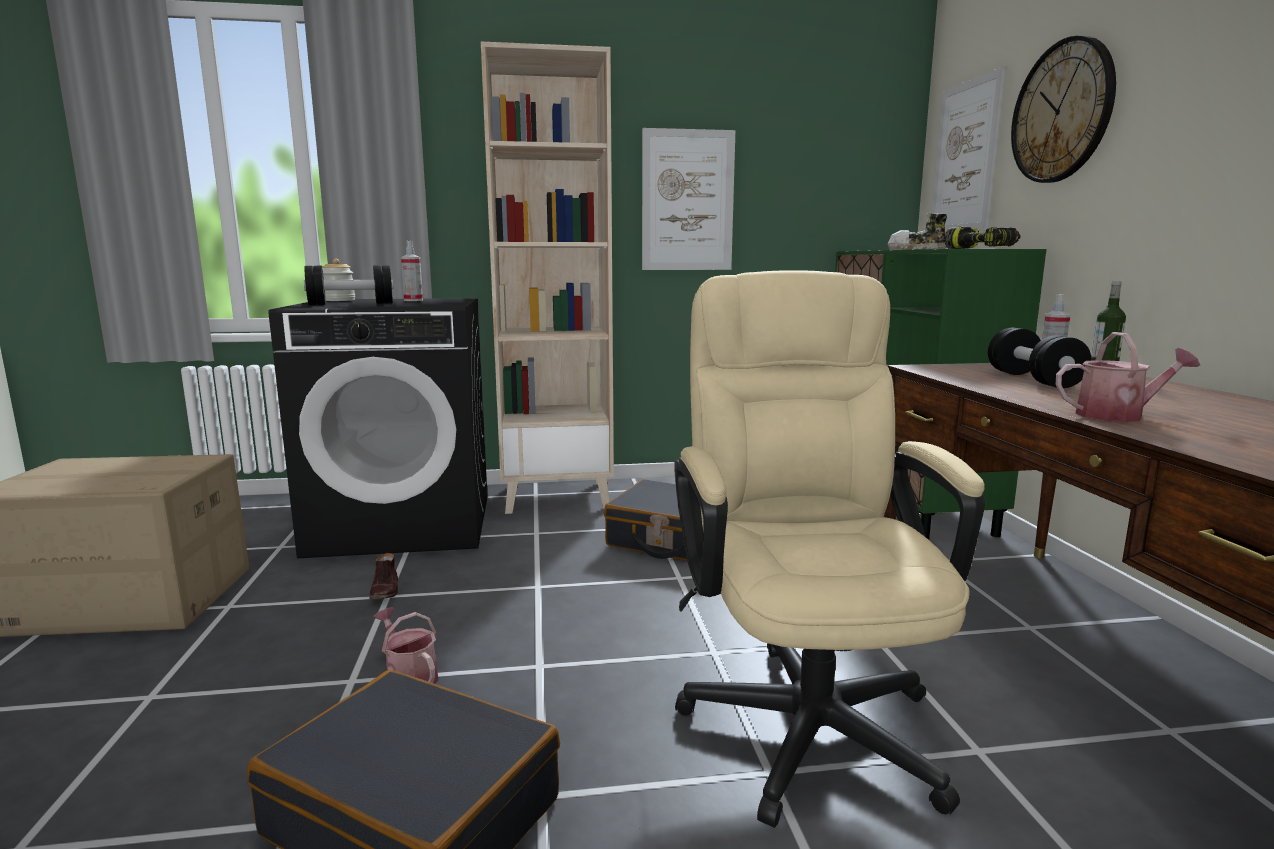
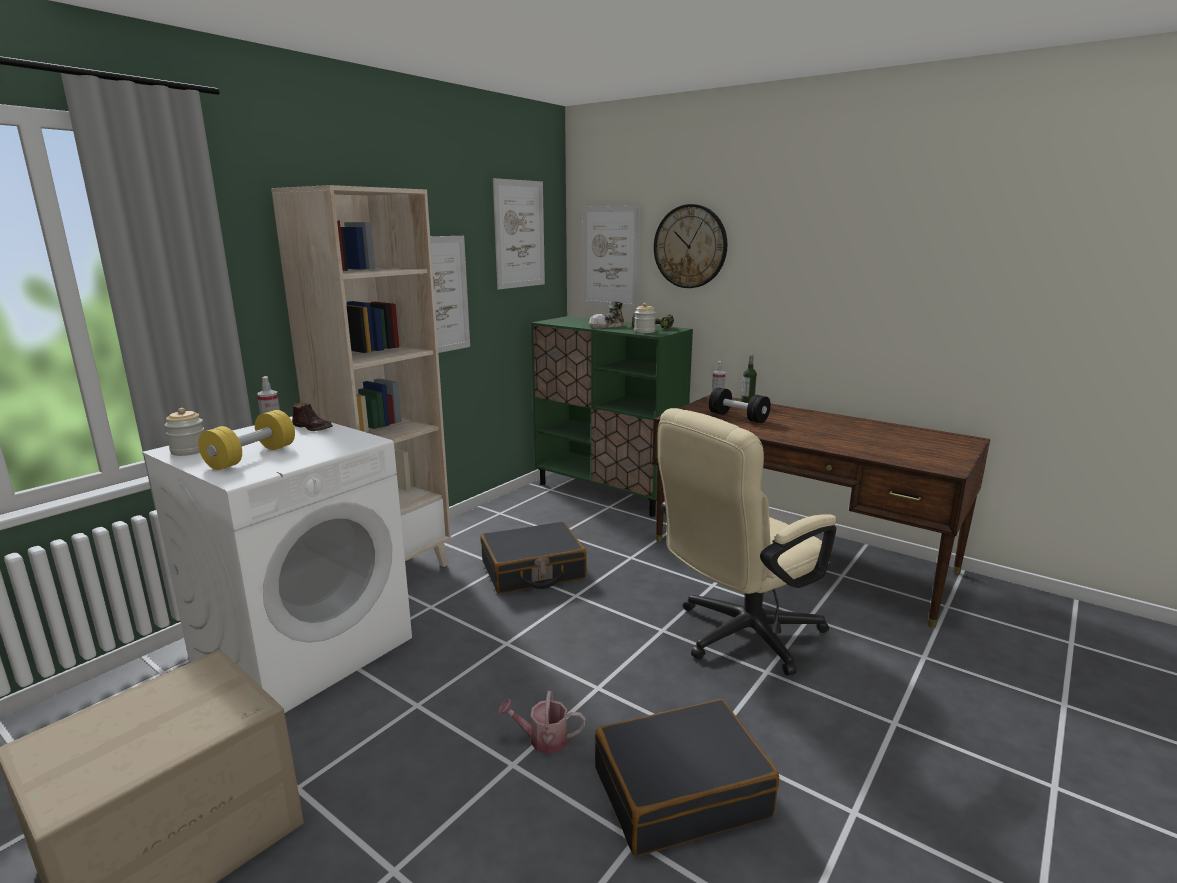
camera: 45 degrees left, 5 degrees up
(351, 304) = (251, 457): black dumbbell -> yellow dumbbell
(385, 590) = (406, 702): brown shoe -> brown shoe (313, 428)
(405, 524) = (304, 648): black washing machine -> white washing machine
(805, 710) = (738, 637): beige office chair -> beige office chair turned 75 degrees counterclockwise
(832, 133) = (519, 234): none -> picture
(948, 248) = (644, 331): none -> jar
(1118, 415) = (818, 441): watering can -> none

